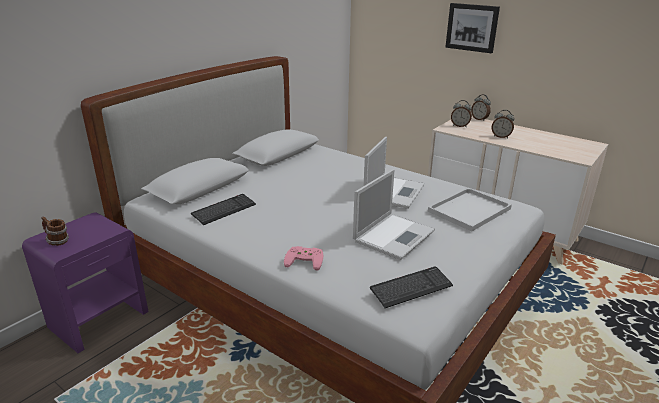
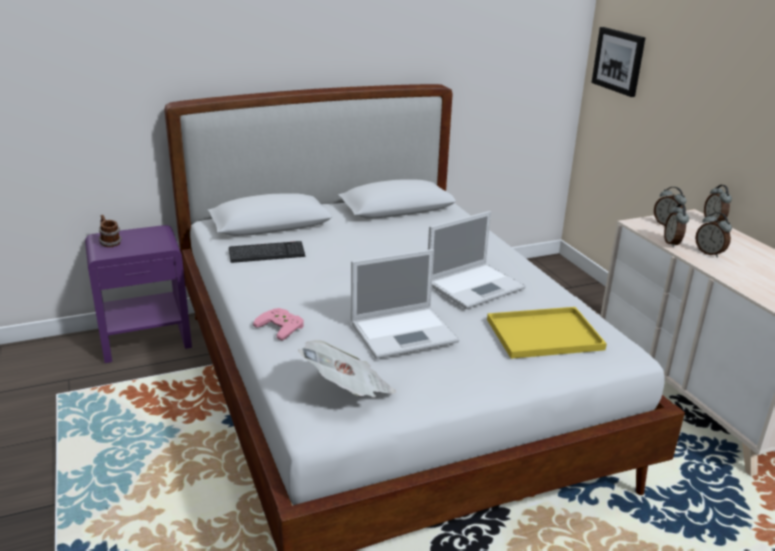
camera: 30 degrees right, 0 degrees up
(411, 288) = (348, 390): keyboard -> newspaper
(469, 211) = (542, 335): white tray -> yellow tray
(472, 27) = (727, 80): picture -> picture (619, 61)
(477, 136) = (672, 243): none -> alarm clock

